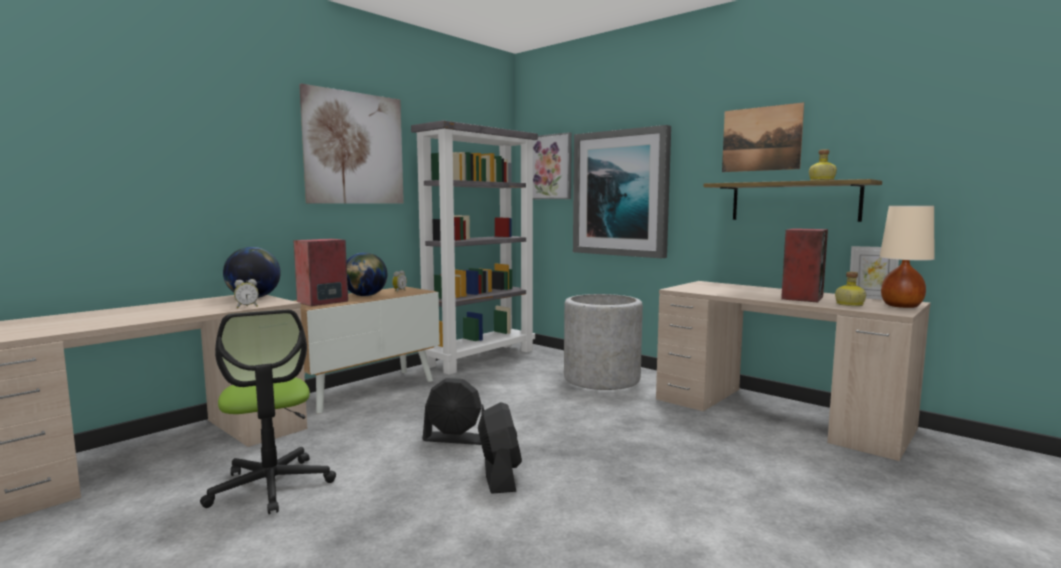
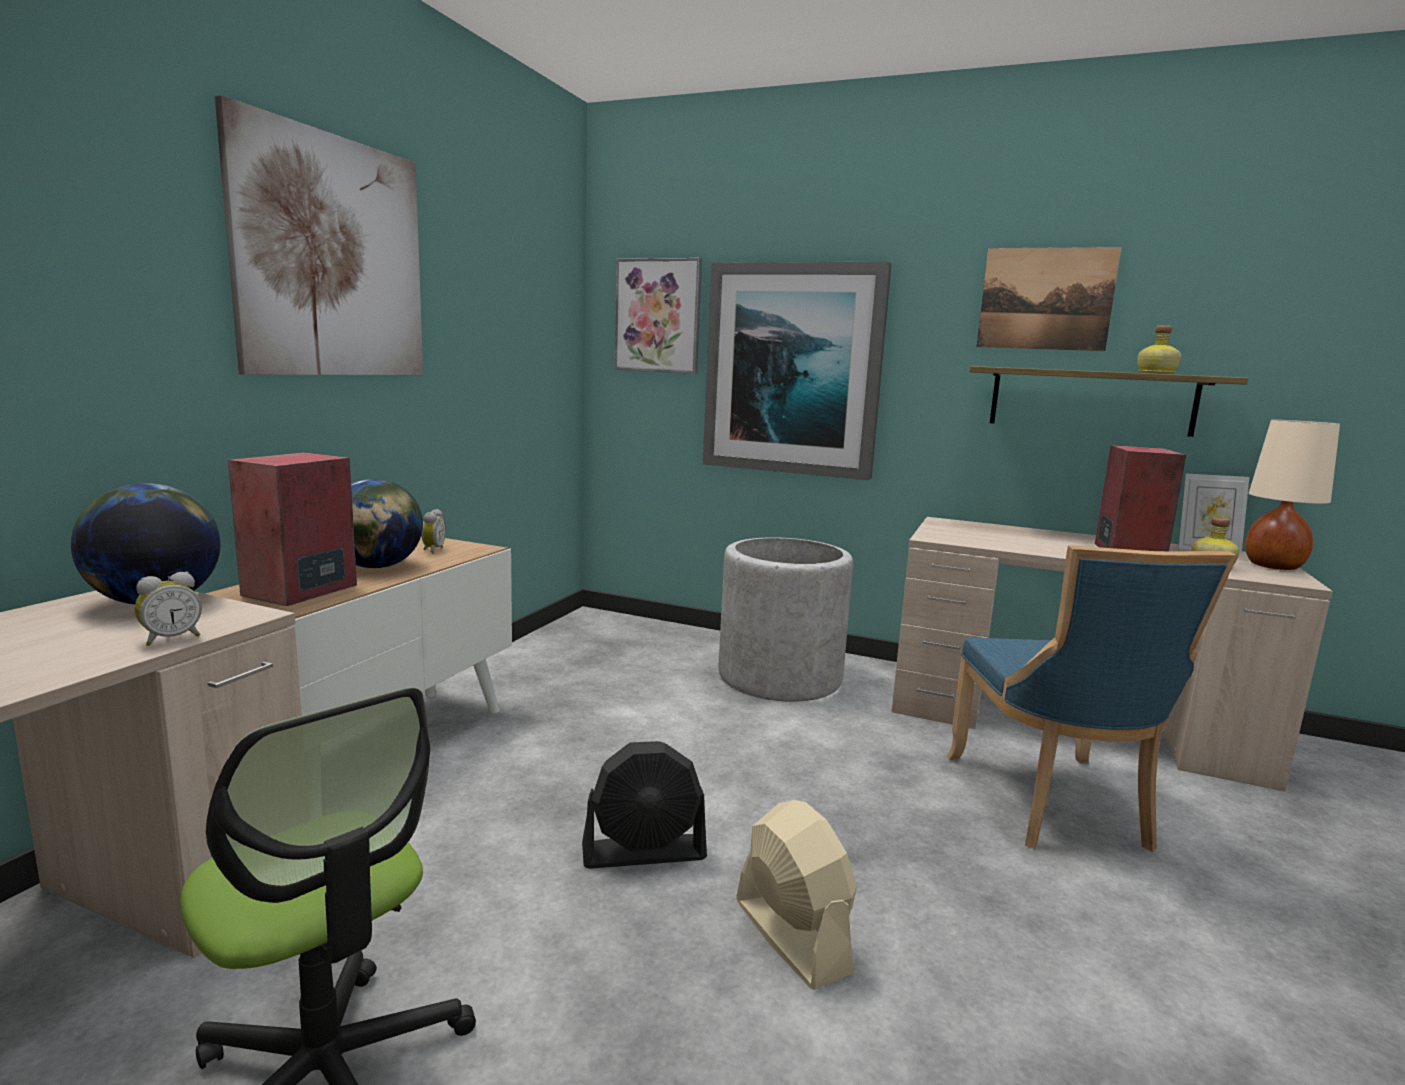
camera: 20 degrees left, 5 degrees up
(480, 358) = (550, 649): grey bookcase -> none
(499, 475) = (791, 935): black fan -> beige fan
(713, 448) = (1053, 804): none -> blue chair

